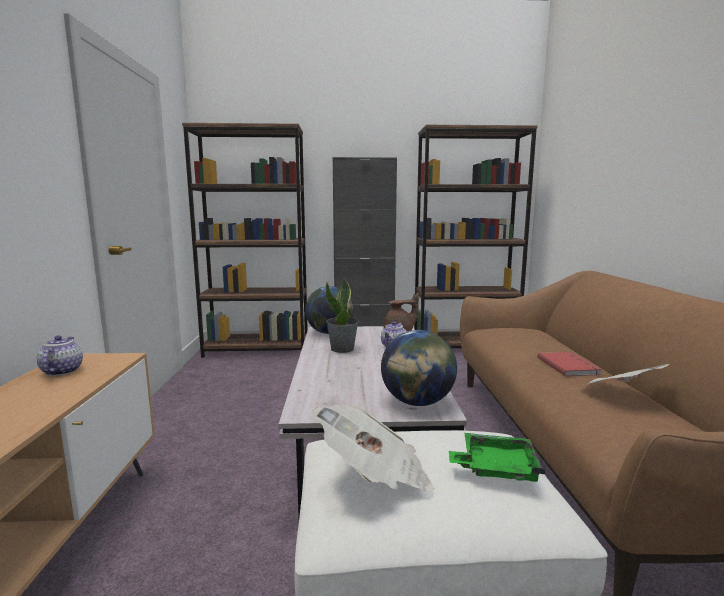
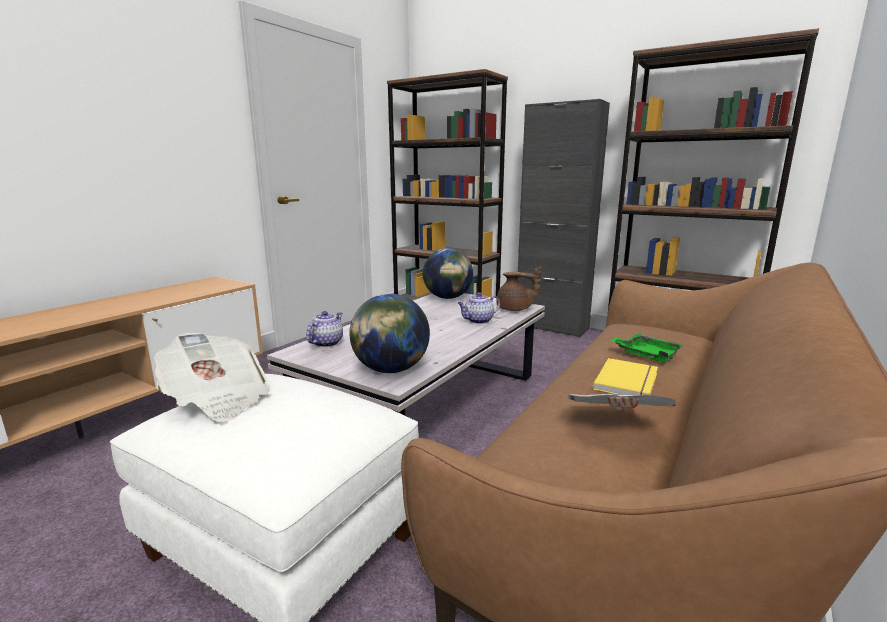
camera: 35 degrees right, 5 degrees up
(62, 371) = (191, 286): teapot -> teapot (326, 343)
(342, 349) = (428, 313): potted plant -> none
(496, 467) = (298, 428): green tray -> green tray (647, 355)
(569, 366) = (628, 382): red book -> yellow book

